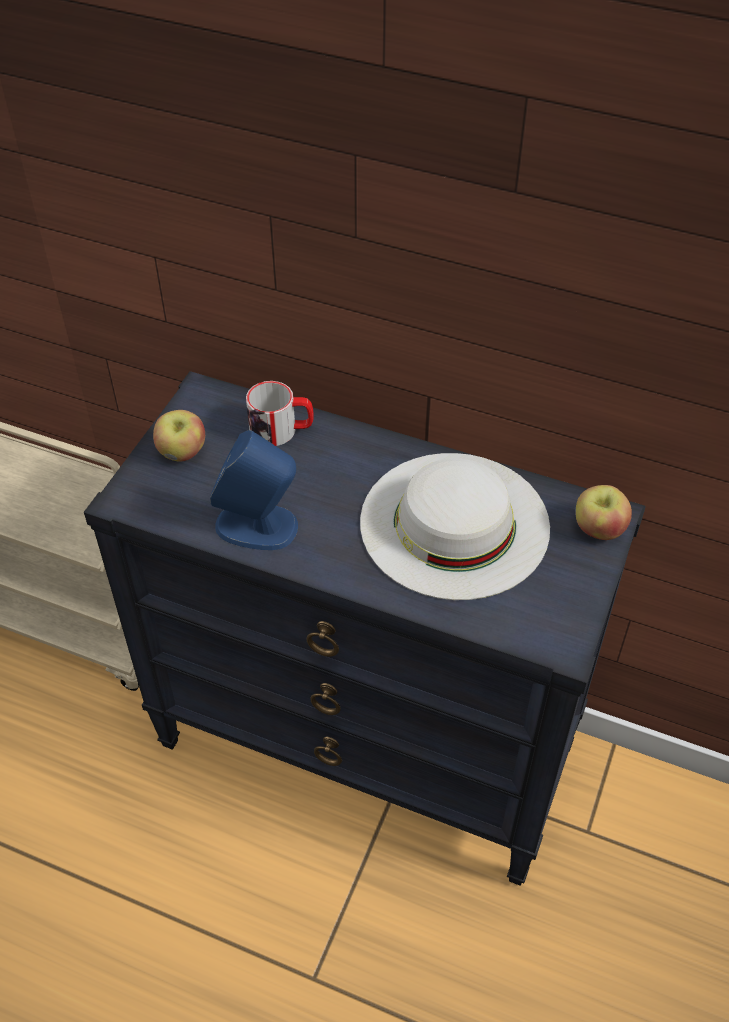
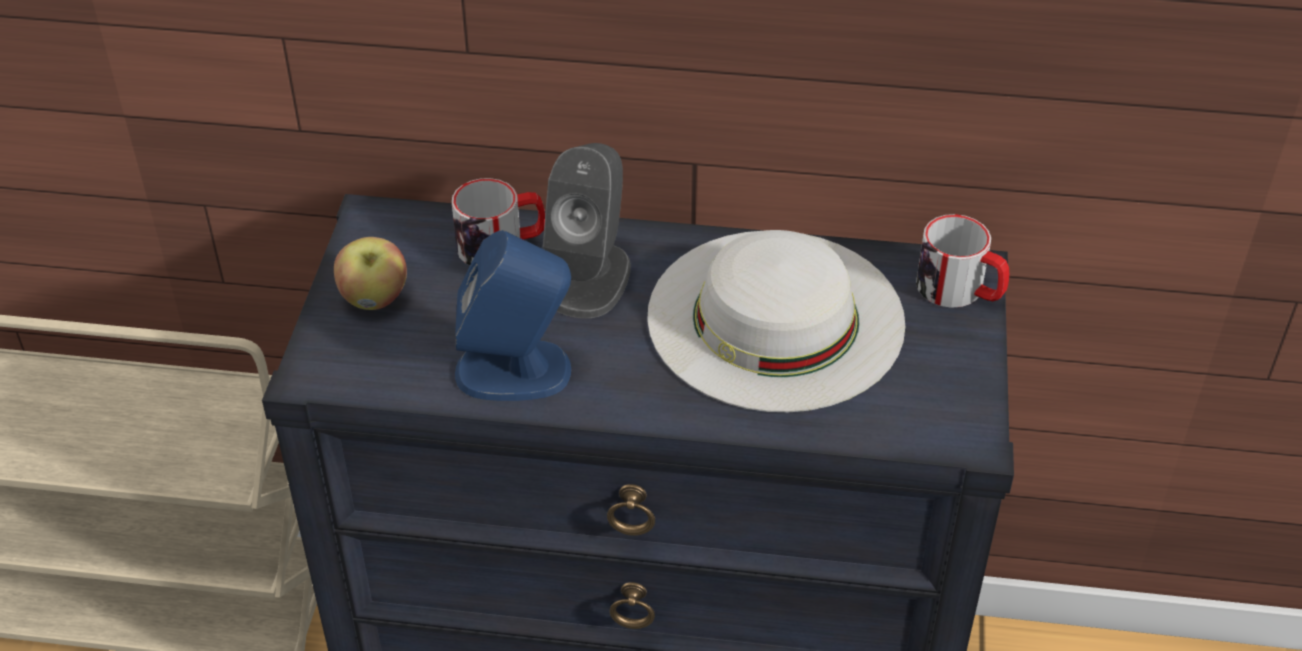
camera: 15 degrees left, 5 degrees down
(333, 467) = (589, 278): none -> grey speaker
(598, 529) = (960, 290): apple -> mug

